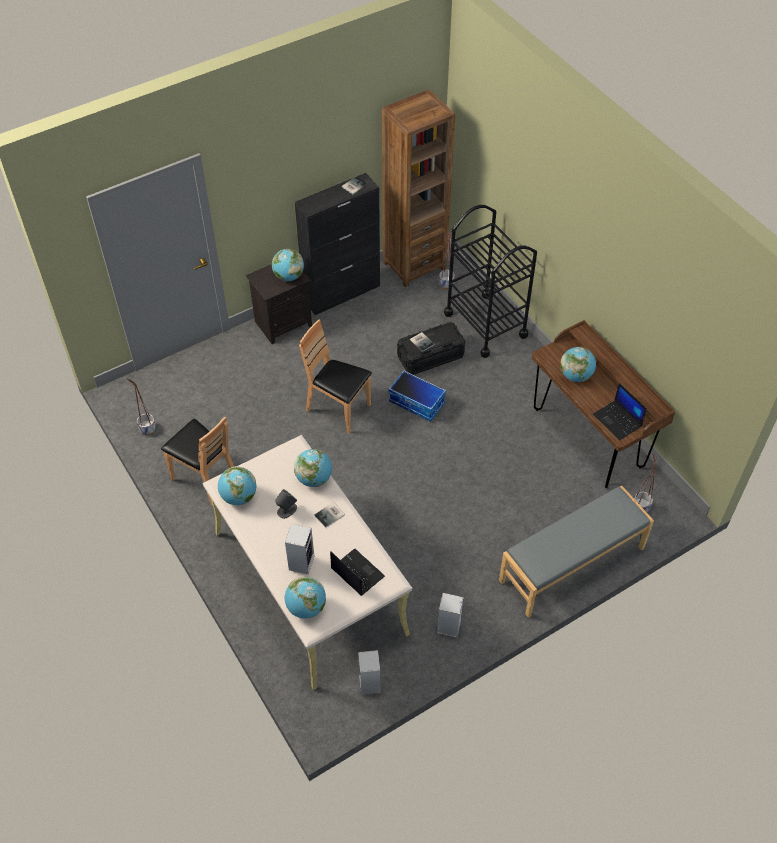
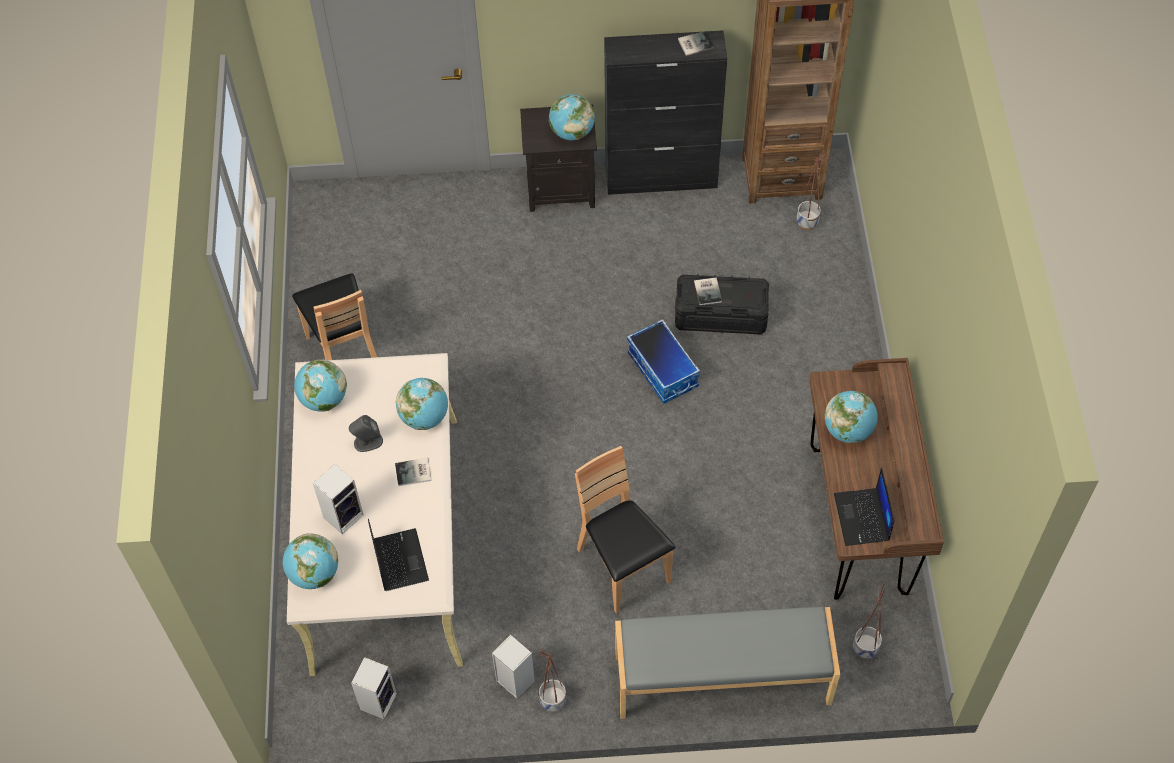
camera: 30 degrees right, 5 degrees up
(148, 429) = (316, 261): planter -> planter (553, 701)
(338, 409) = (558, 335): brown chair -> brown chair (622, 567)
(485, 324) = (823, 301): black cart -> none

